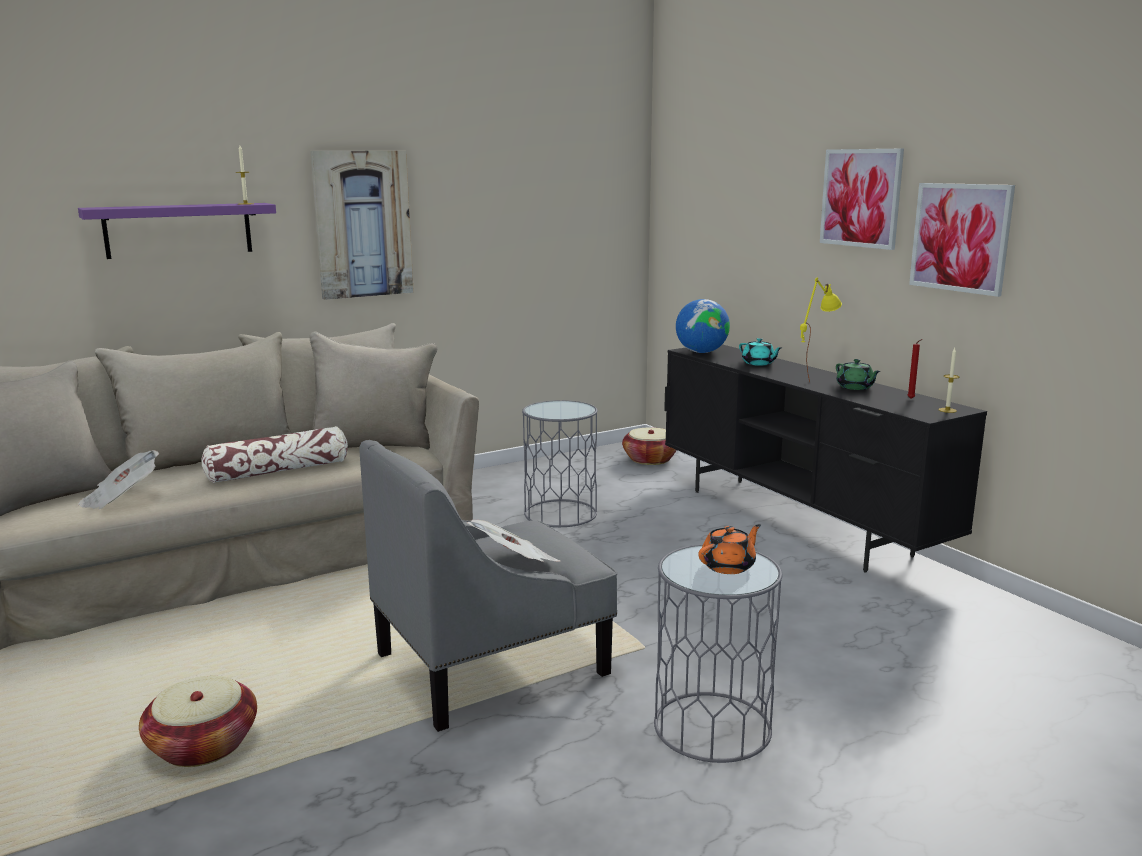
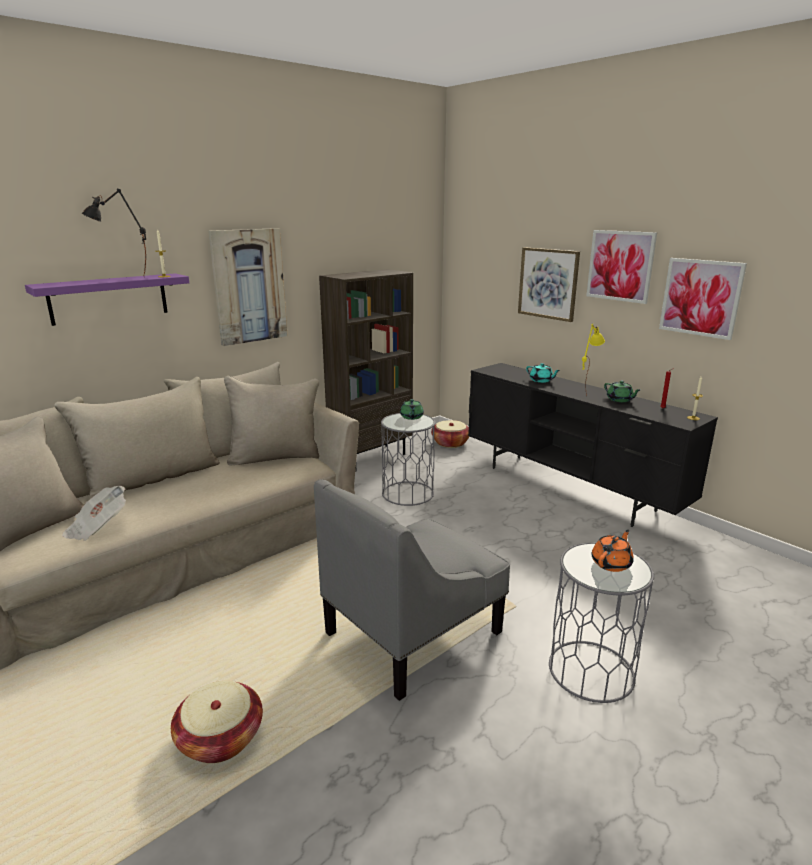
camera: 10 degrees left, 5 degrees up
(195, 205) = (123, 278): none -> black table lamp
(279, 471) = (215, 488): pillow -> none
(514, 563) = (438, 565): newspaper -> none
(530, 470) = (371, 457): none -> brown bookcase
(567, 405) = (411, 417): none -> green teapot
(701, 352) = (495, 371): globe -> none
(774, 228) = (548, 283): none -> picture

